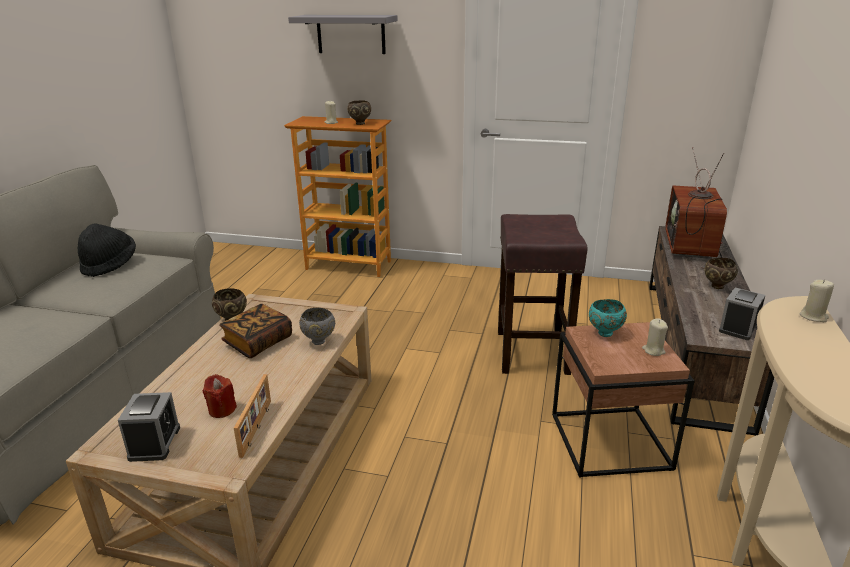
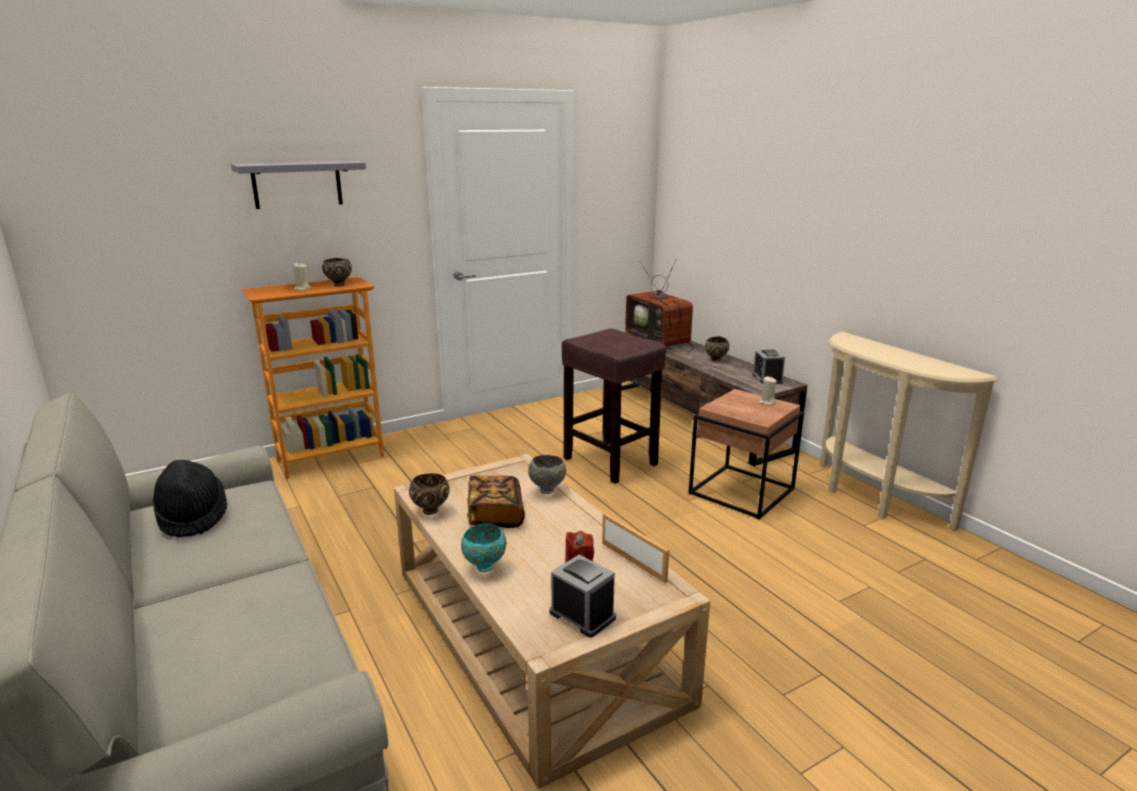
camera: 45 degrees left, 5 degrees down
(604, 334) = (727, 404): turquoise bowl -> turquoise bowl (484, 568)
(813, 317) = (862, 341): beige candle -> none

